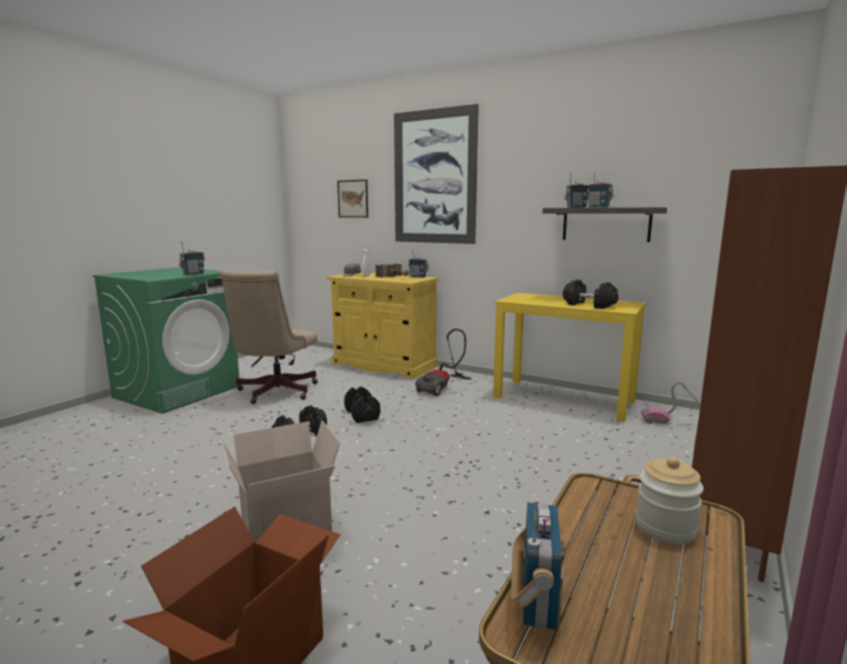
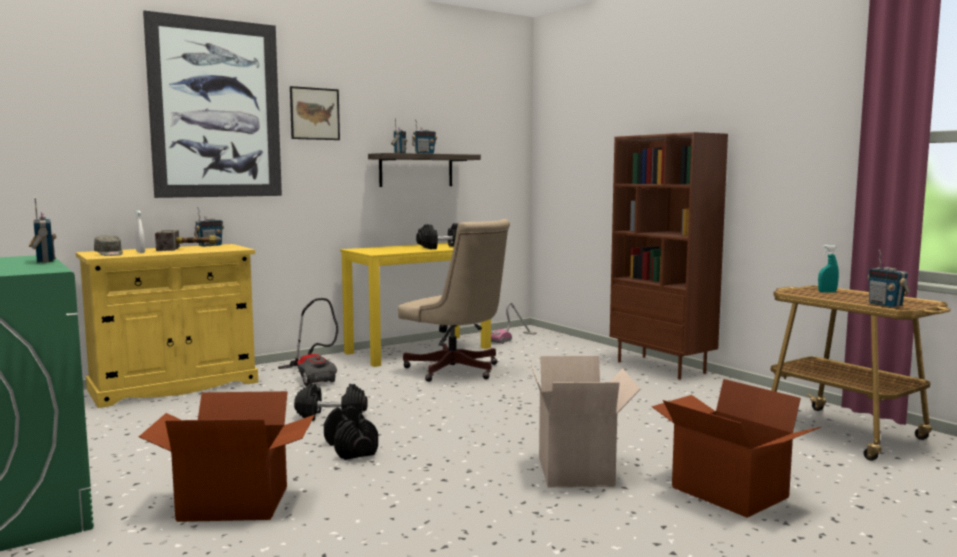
camera: 65 degrees left, 5 degrees down
(198, 432) = (235, 503): none -> cardboard box
(274, 392) = (153, 449): beige office chair -> beige office chair (457, 371)
(353, 199) = (59, 131): picture -> picture (314, 113)
(536, 603) = (885, 305): radio -> radio turned 150 degrees counterclockwise
(665, 528) = (827, 292): jar -> turquoise spray bottle

